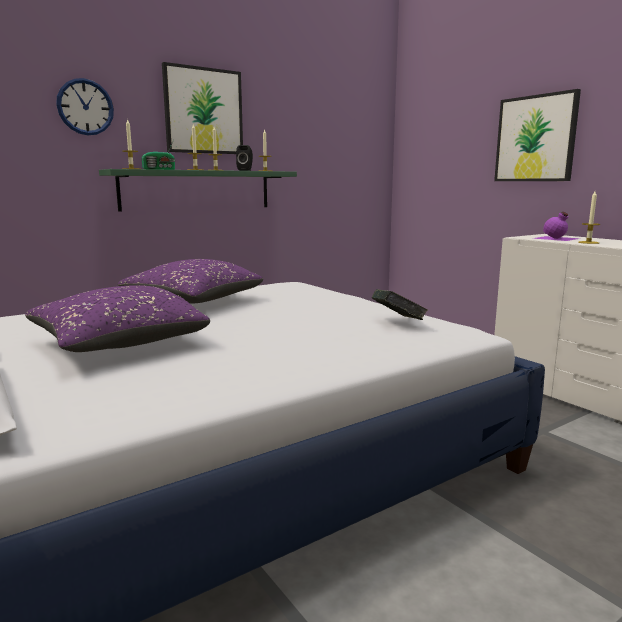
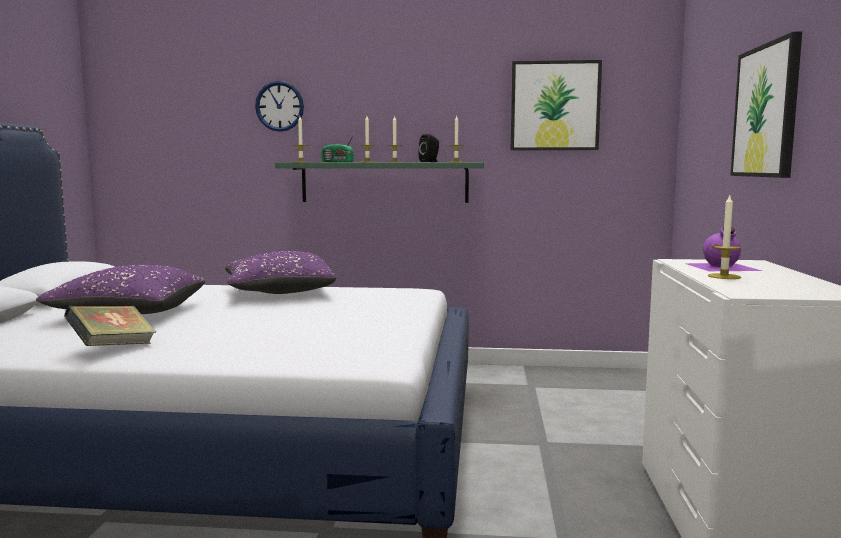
camera: 40 degrees right, 5 degrees down
(203, 111) = (395, 100): picture -> picture (555, 106)
(397, 323) = (347, 338): book -> book (112, 347)

